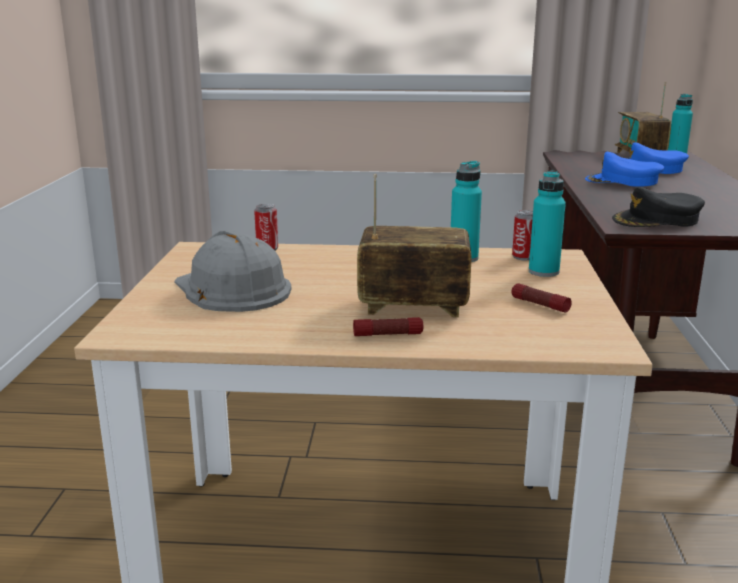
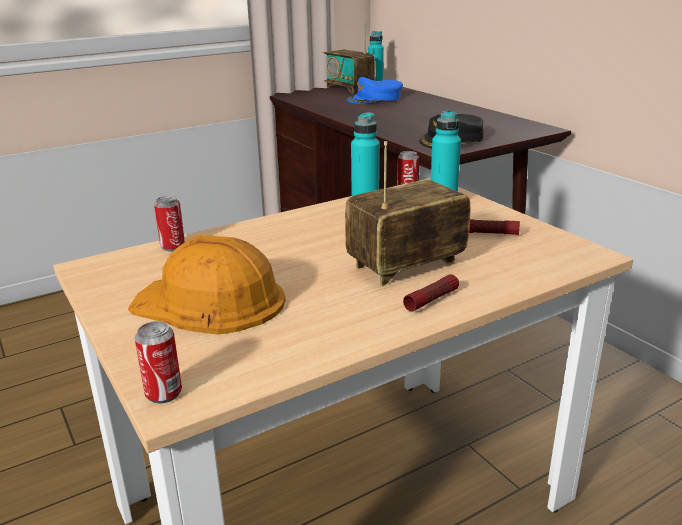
camera: 35 degrees left, 5 degrees up
(119, 329) = (163, 393): none -> can
(232, 289) = (210, 301): grey hard hat -> orange hard hat
(623, 181) = (374, 112): blue cap -> none

